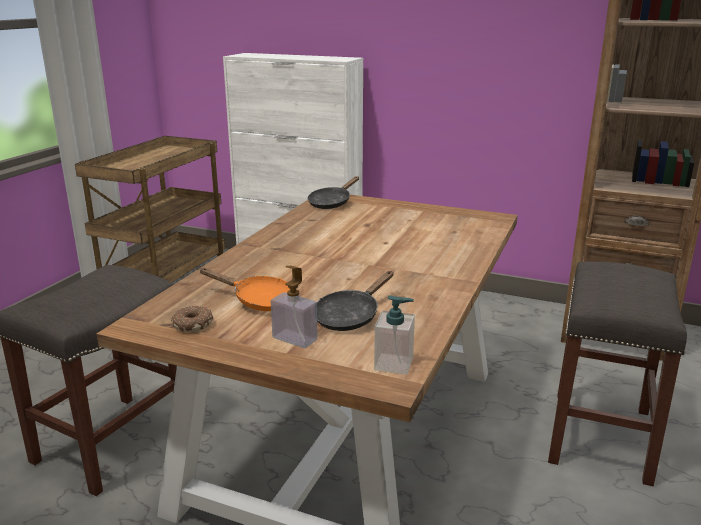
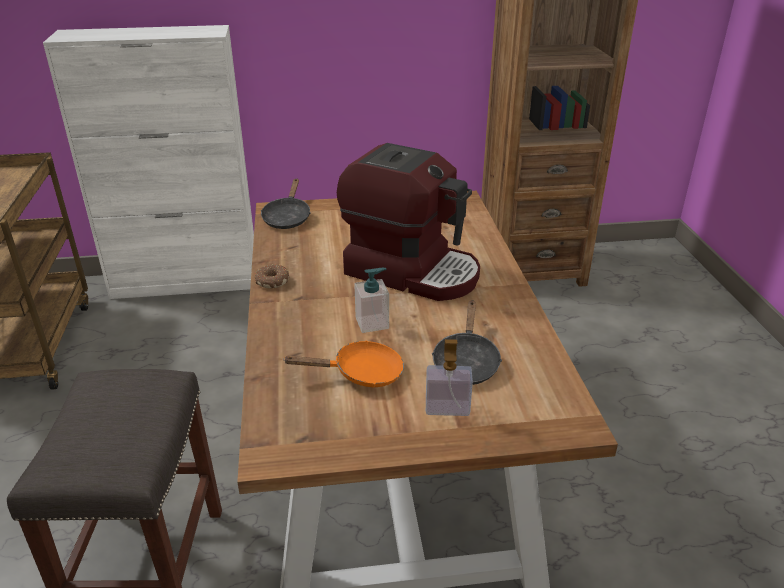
camera: 30 degrees left, 10 degrees up
(193, 324) = (329, 428): donut -> donut (272, 281)
(386, 252) = (412, 271): none -> coffee machine
(394, 364) = (559, 403): soap dispenser -> soap dispenser (372, 323)
(601, 437) = (588, 376): grey stool -> none

